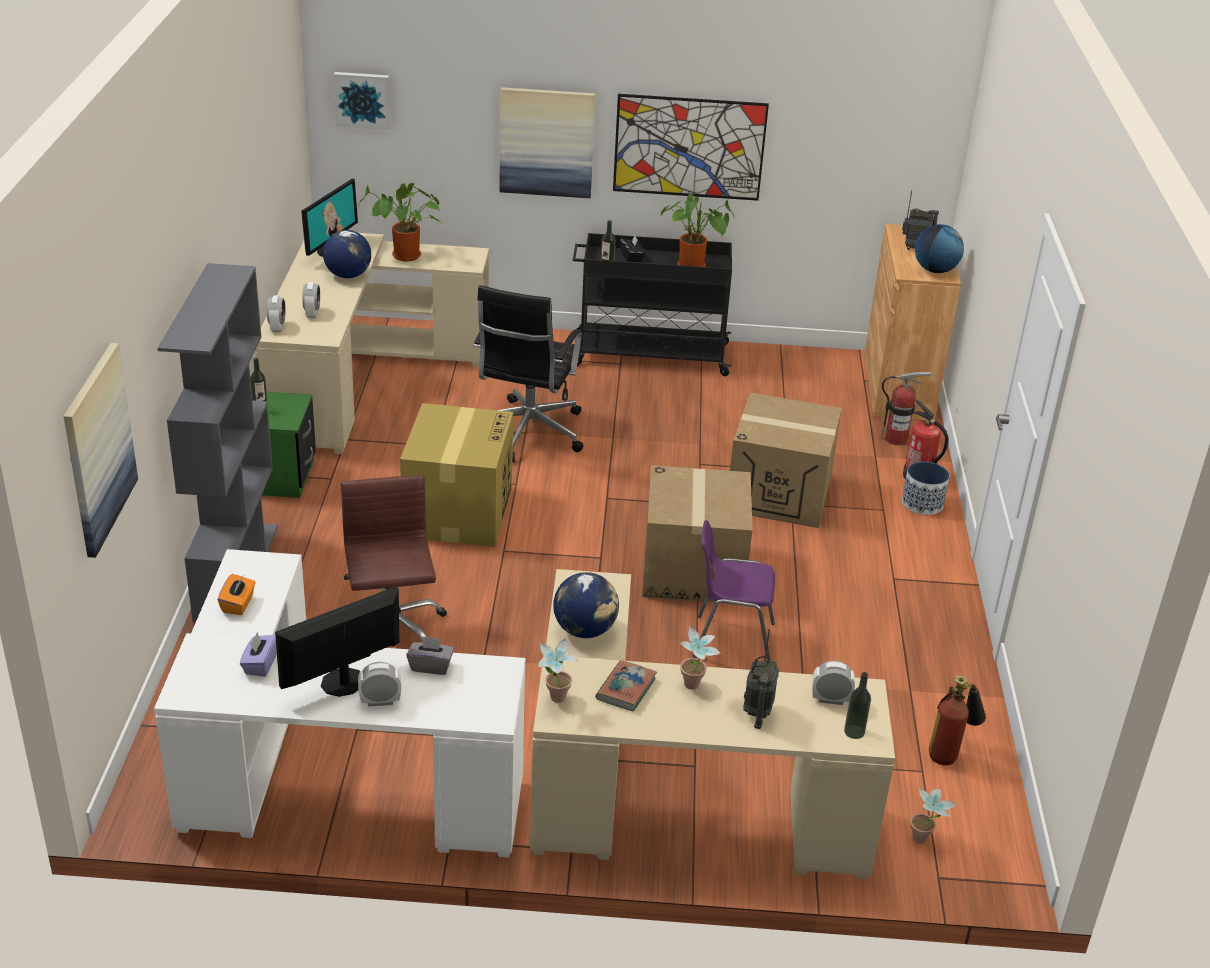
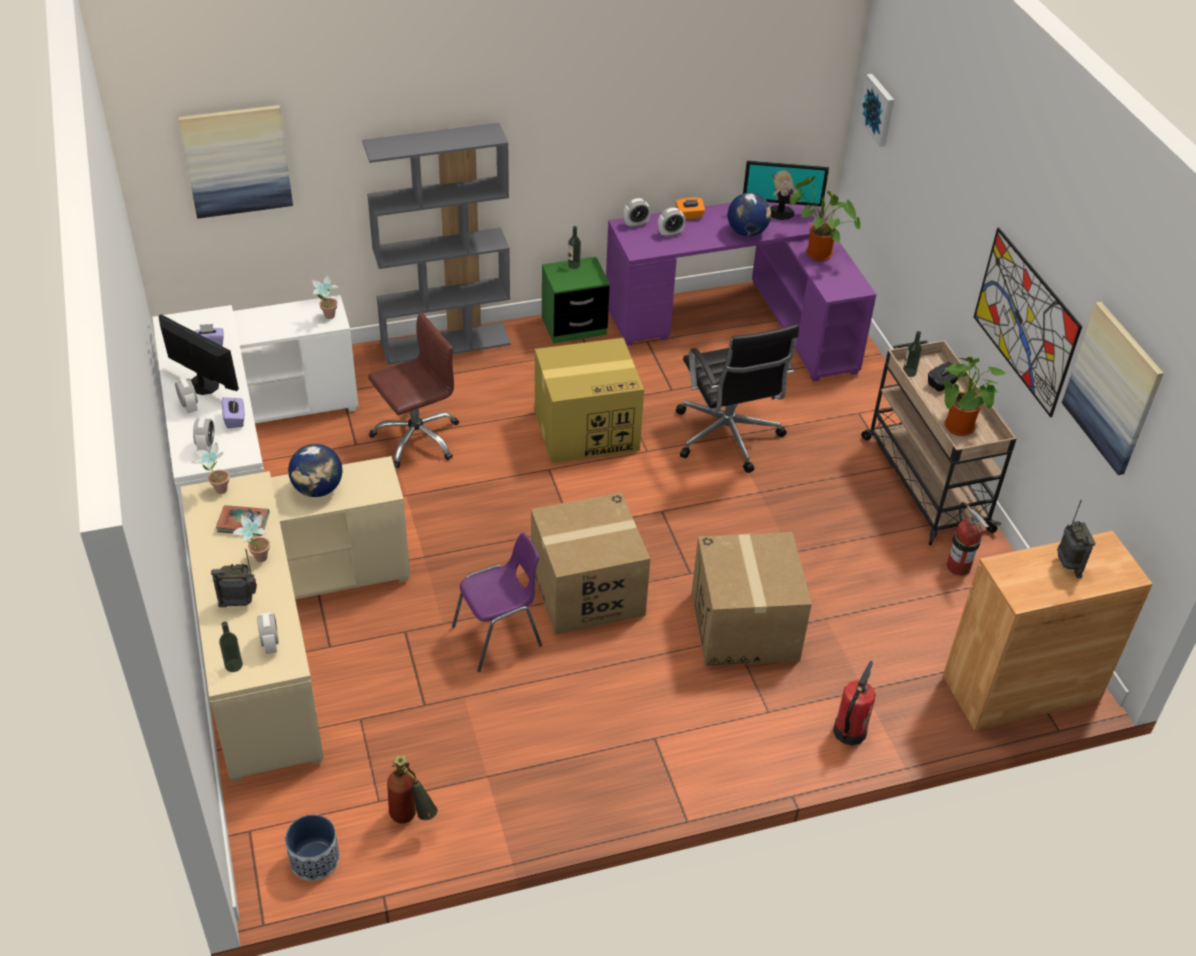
camera: 70 degrees right, 10 degrees up
(238, 604) = (280, 319): orange tissue box -> orange tissue box (689, 216)
(358, 378) = (740, 320): beige desk -> purple desk
(430, 666) = (235, 419): grey tissue box -> purple tissue box
(469, 698) = (206, 446): none -> alarm clock
(527, 433) = (727, 438): black office chair -> black office chair turned 105 degrees counterclockwise
(546, 142) = (952, 235): picture -> picture (1113, 388)
(649, 355) = (925, 482): black cart -> beige cart
(731, 640) = (499, 636): purple chair -> purple chair turned 75 degrees clockwise
(896, 439) = (911, 702): fire extinguisher -> fire extinguisher (958, 567)
(922, 504) = (799, 743): planter -> planter (314, 860)
(924, 841) = (290, 815): potted plant -> potted plant (328, 318)
(935, 270) = (1028, 588): globe -> none

